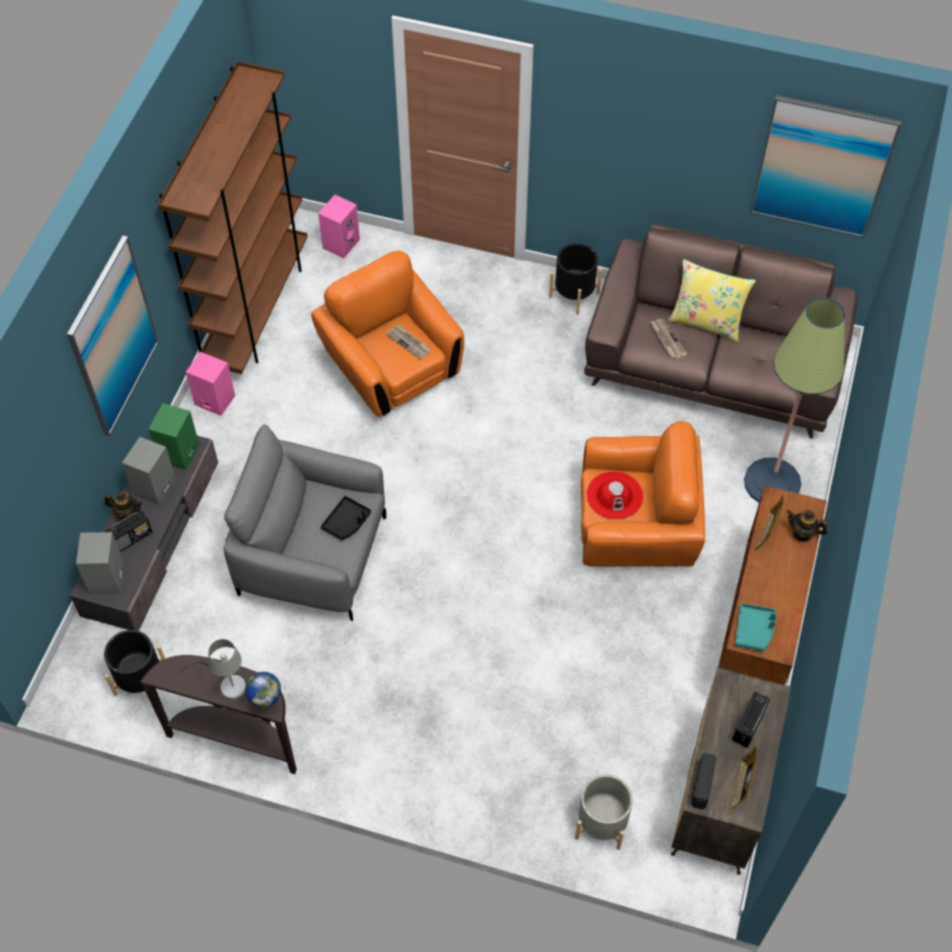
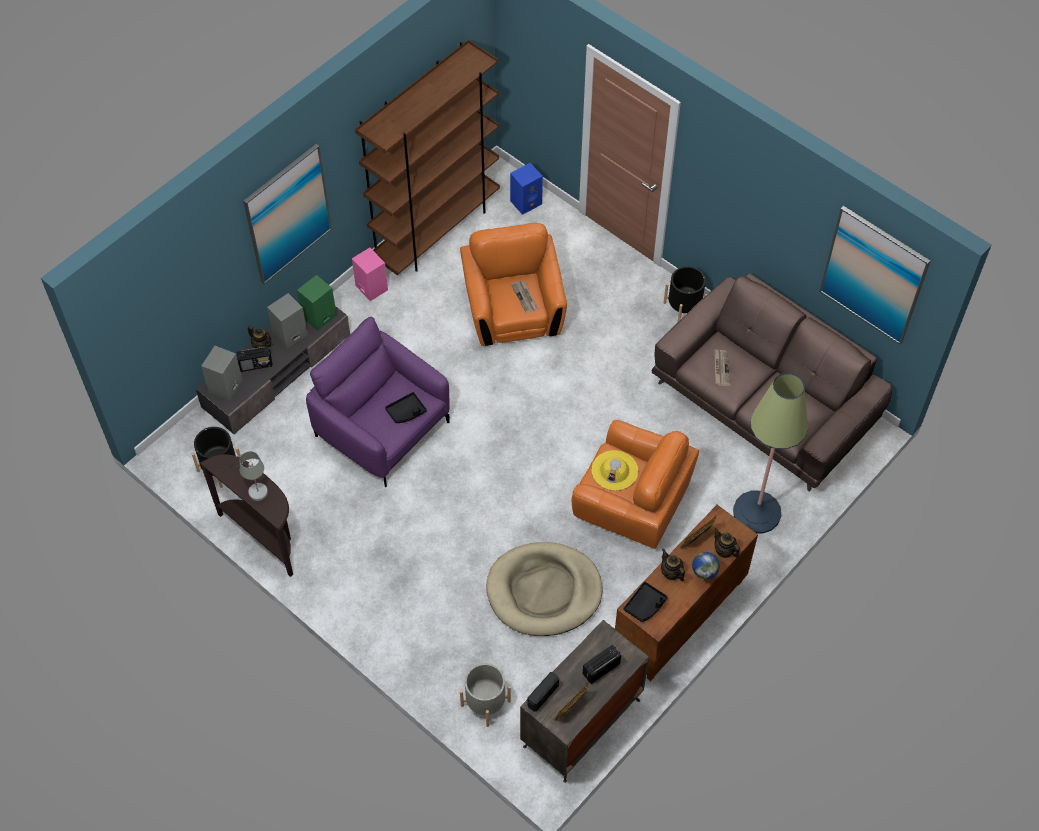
camera: 25 degrees right, 0 degrees up
(267, 703) = (275, 512): globe -> globe (703, 577)
(314, 555) = (383, 429): grey armchair -> purple armchair
(341, 243) = (526, 202): pink speaker -> blue speaker
(596, 665) = (544, 591): none -> beige dog bed
(614, 495) = (614, 470): red hat -> yellow hat
(706, 321) = (760, 366): yellow pillow -> none
(754, 630) = (645, 605): turquoise tray -> black tray
(761, 582) = (671, 573): none -> teapot

